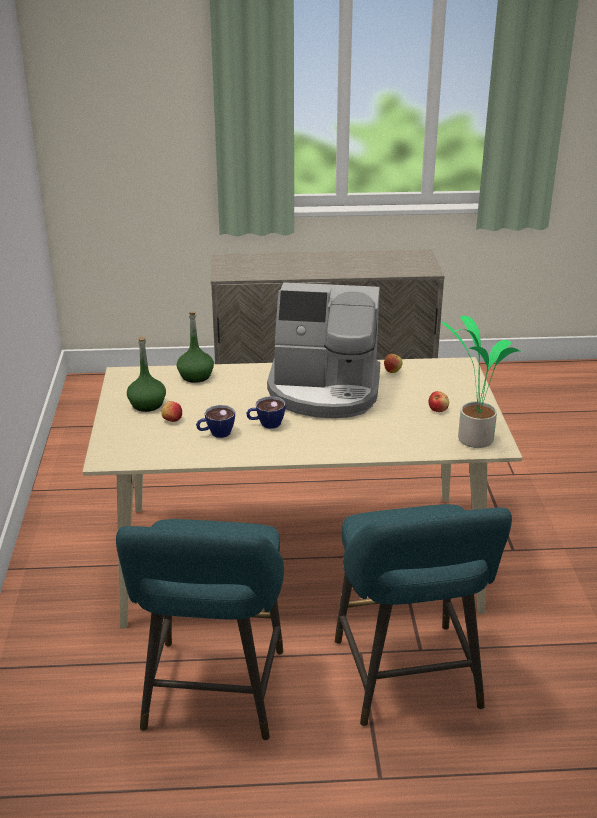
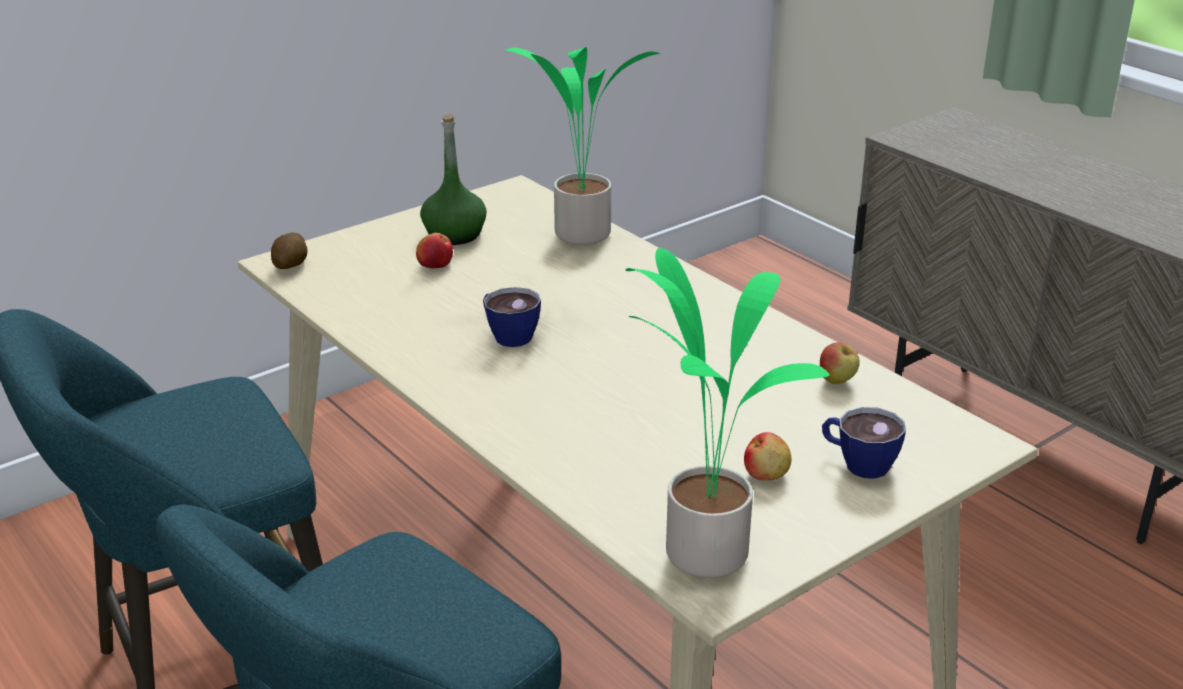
camera: 55 degrees right, 0 degrees up
(113, 457) = (291, 265): none -> potato
(196, 376) = (579, 235): green bottle -> potted plant
(216, 433) = (433, 308): cup -> cup (857, 463)
(325, 391) = (676, 345): coffee machine -> none

